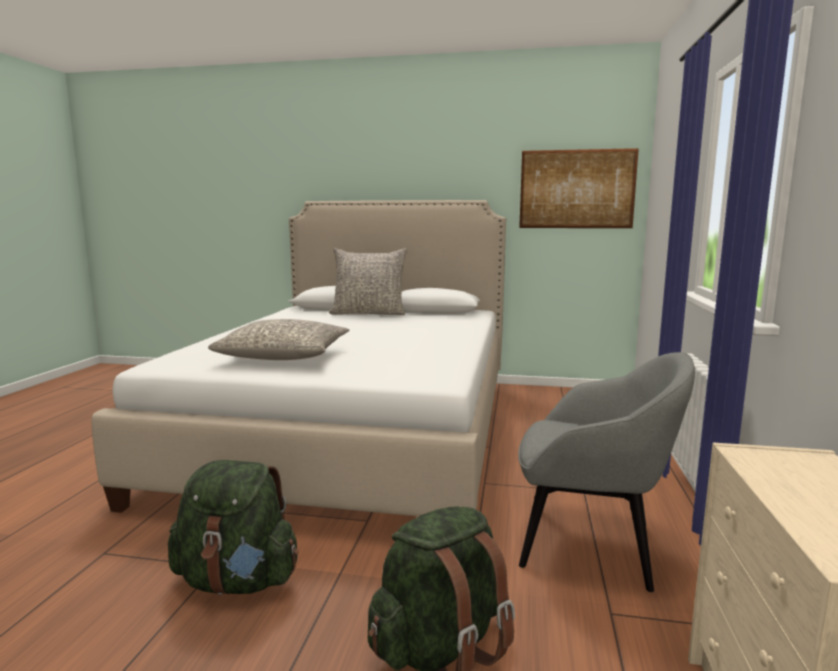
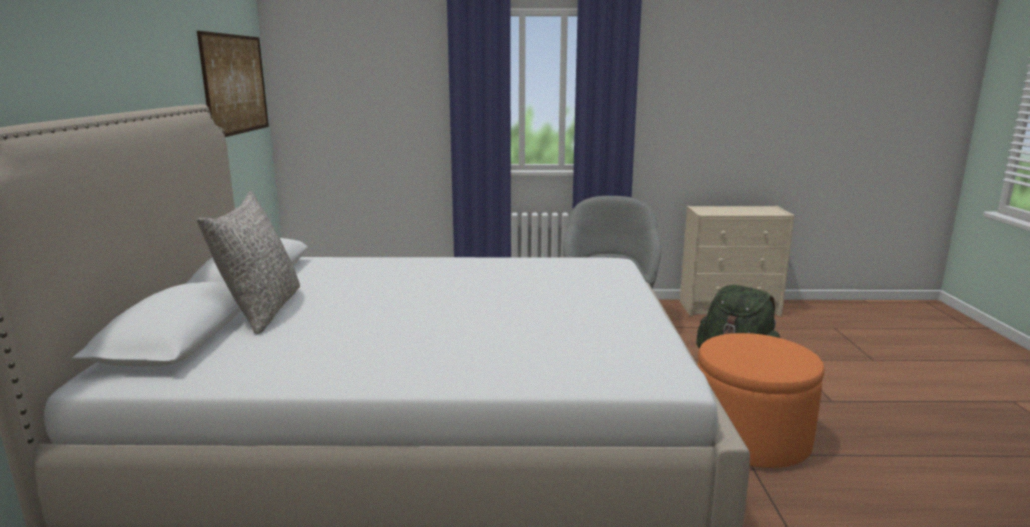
camera: 100 degrees left, 5 degrees up
(238, 580) = (750, 438): green backpack -> orange ottoman
(285, 356) = (576, 316): grey pillow -> none

